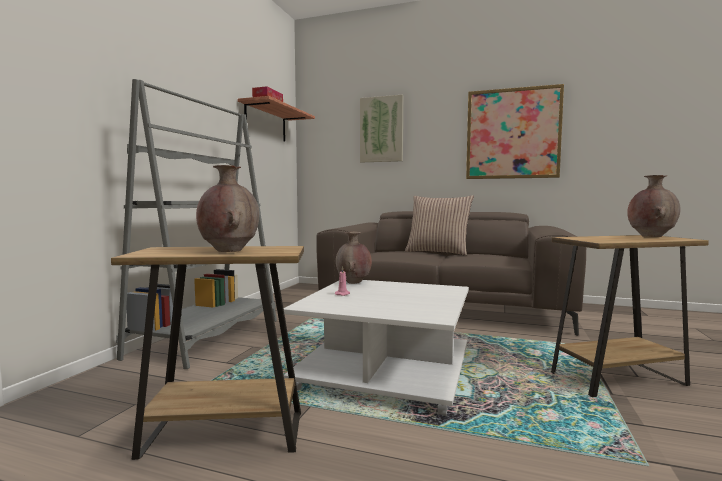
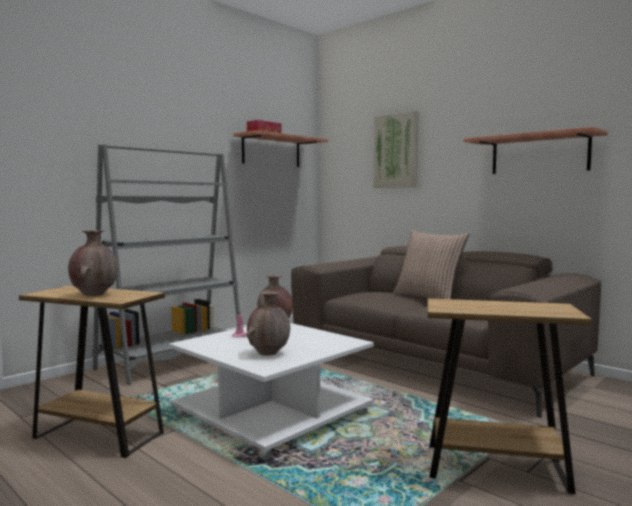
camera: 25 degrees right, 0 degrees up
(512, 134) = (539, 154): picture -> shelf
(650, 237) = (542, 307): brown vase -> brown vase (268, 353)

